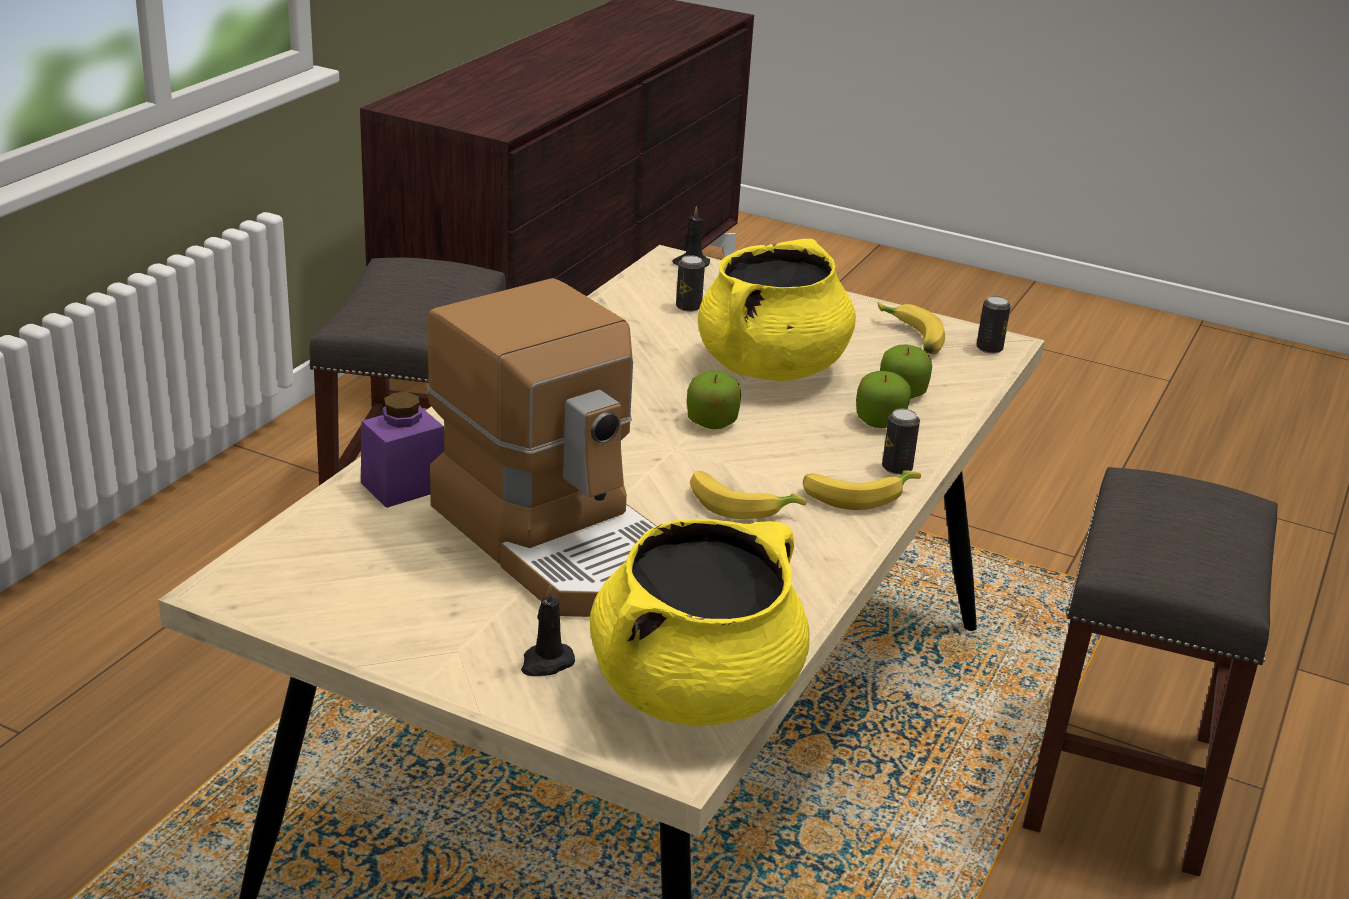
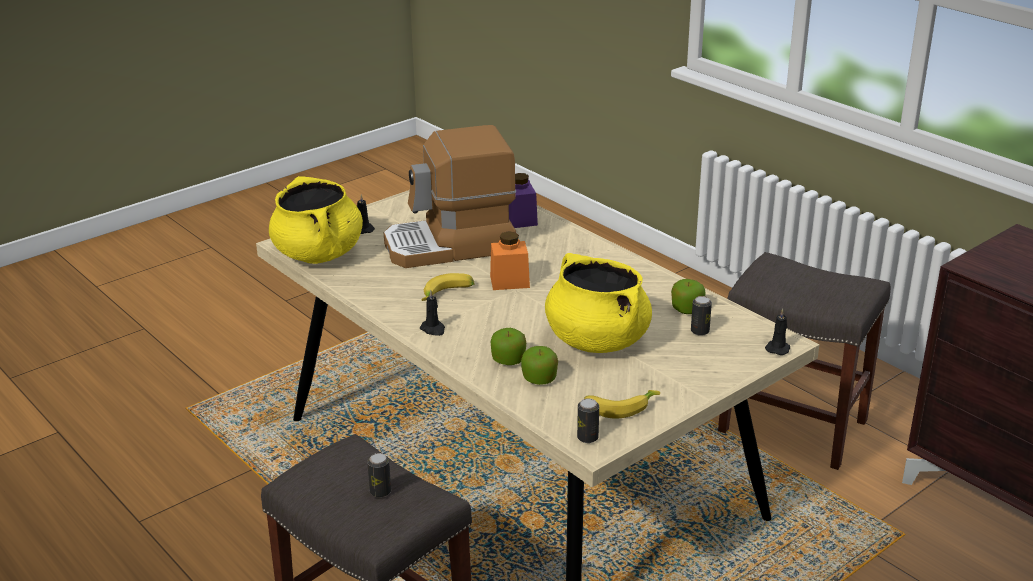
camera: 115 degrees right, 0 degrees up
(654, 457) = (509, 281): none -> orange jar
(711, 421) = (538, 305): apple -> apple (687, 309)
(857, 494) = (433, 329): banana -> black candle
(897, 468) = (451, 350): can -> can (380, 492)

